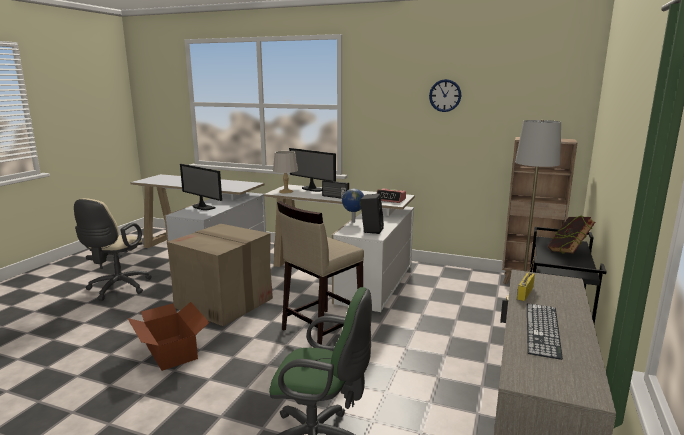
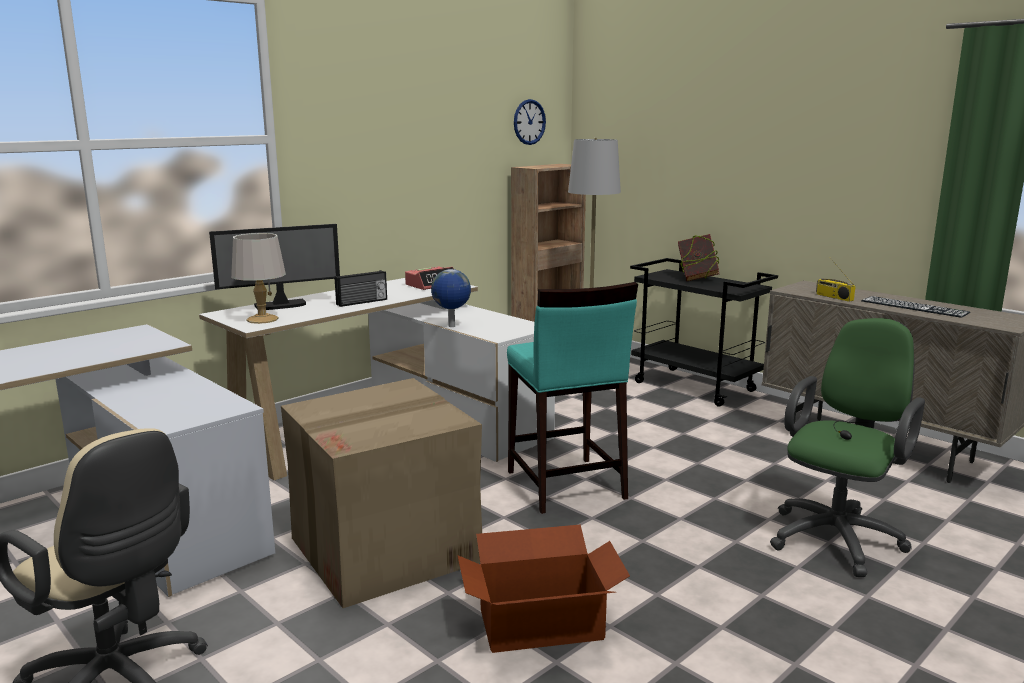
camera: 65 degrees left, 0 degrees up
(202, 207) = (156, 401): monitor -> none
(321, 329) = (565, 485): beige stool -> turquoise stool
(371, 230) = (504, 325): black speaker -> none
(445, 95) = (429, 112): wall clock -> wall clock (529, 122)

